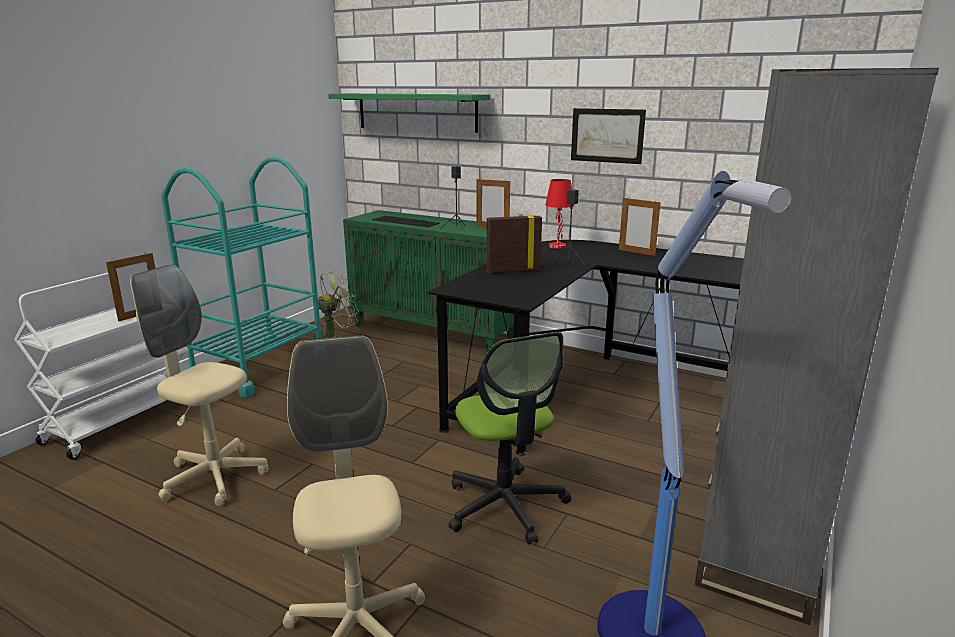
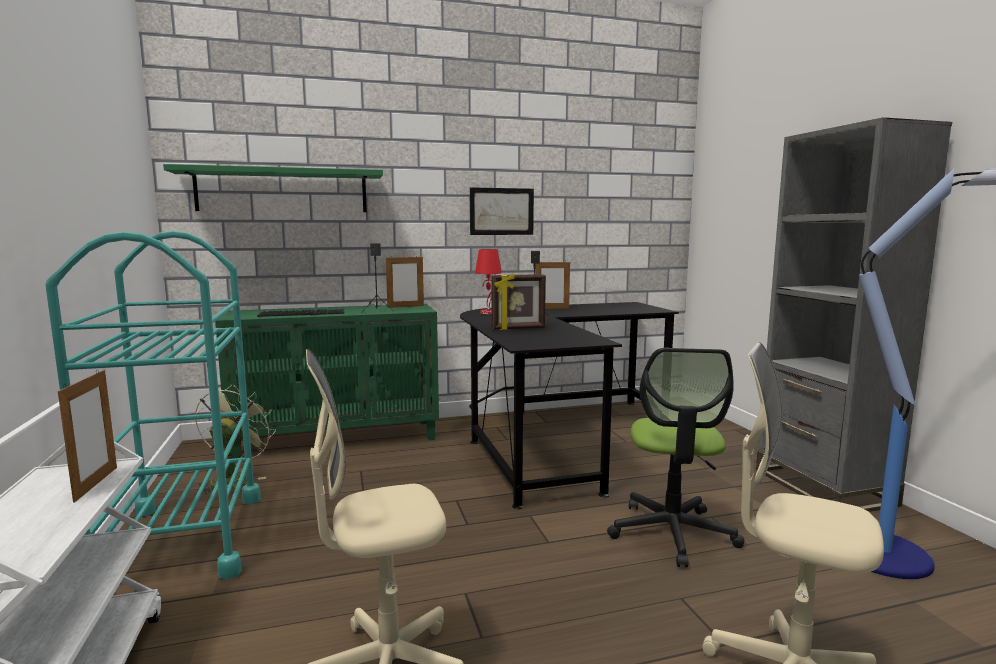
camera: 45 degrees left, 10 degrees down
(505, 505) = (672, 533): office chair -> office chair turned 75 degrees clockwise
(513, 270) = (518, 329): picture frame -> picture frame turned 135 degrees counterclockwise

